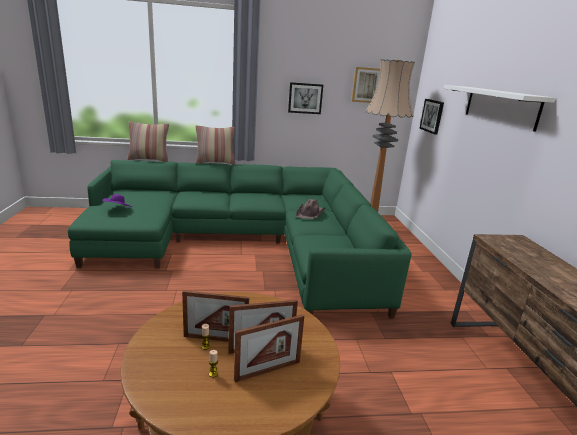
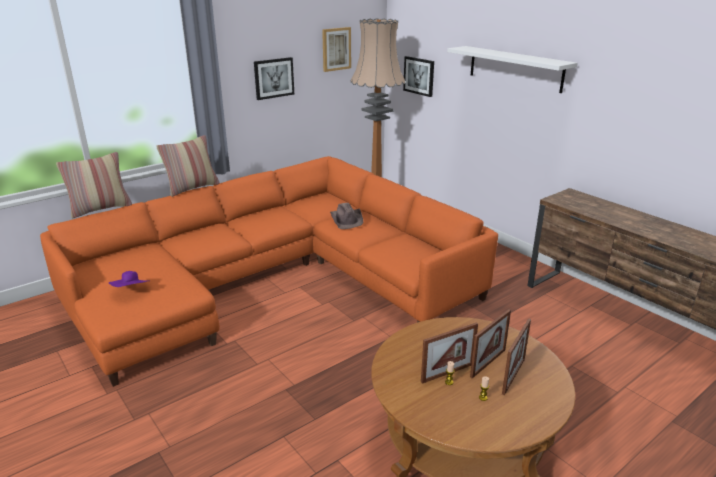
camera: 30 degrees left, 5 degrees up
(245, 244) = (274, 279): green sofa -> orange sofa

